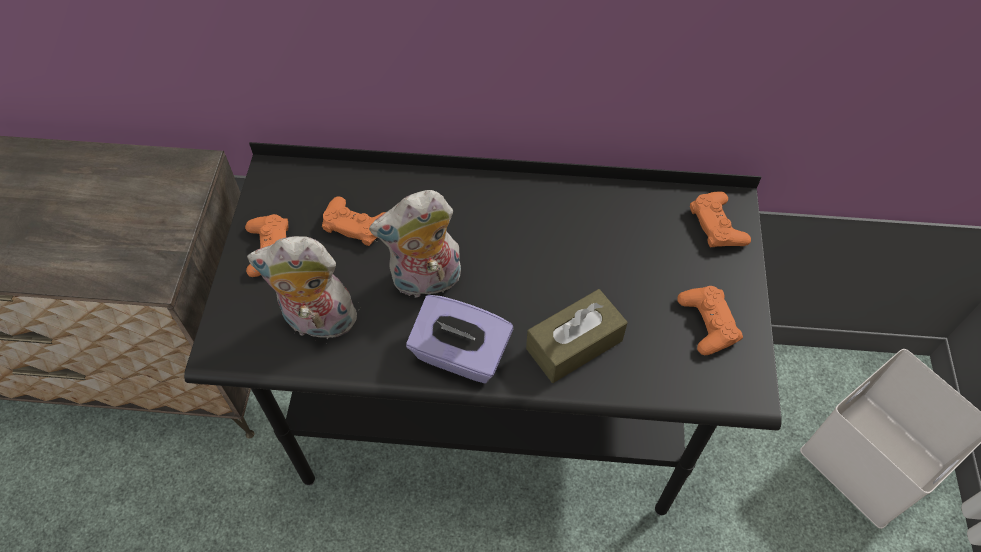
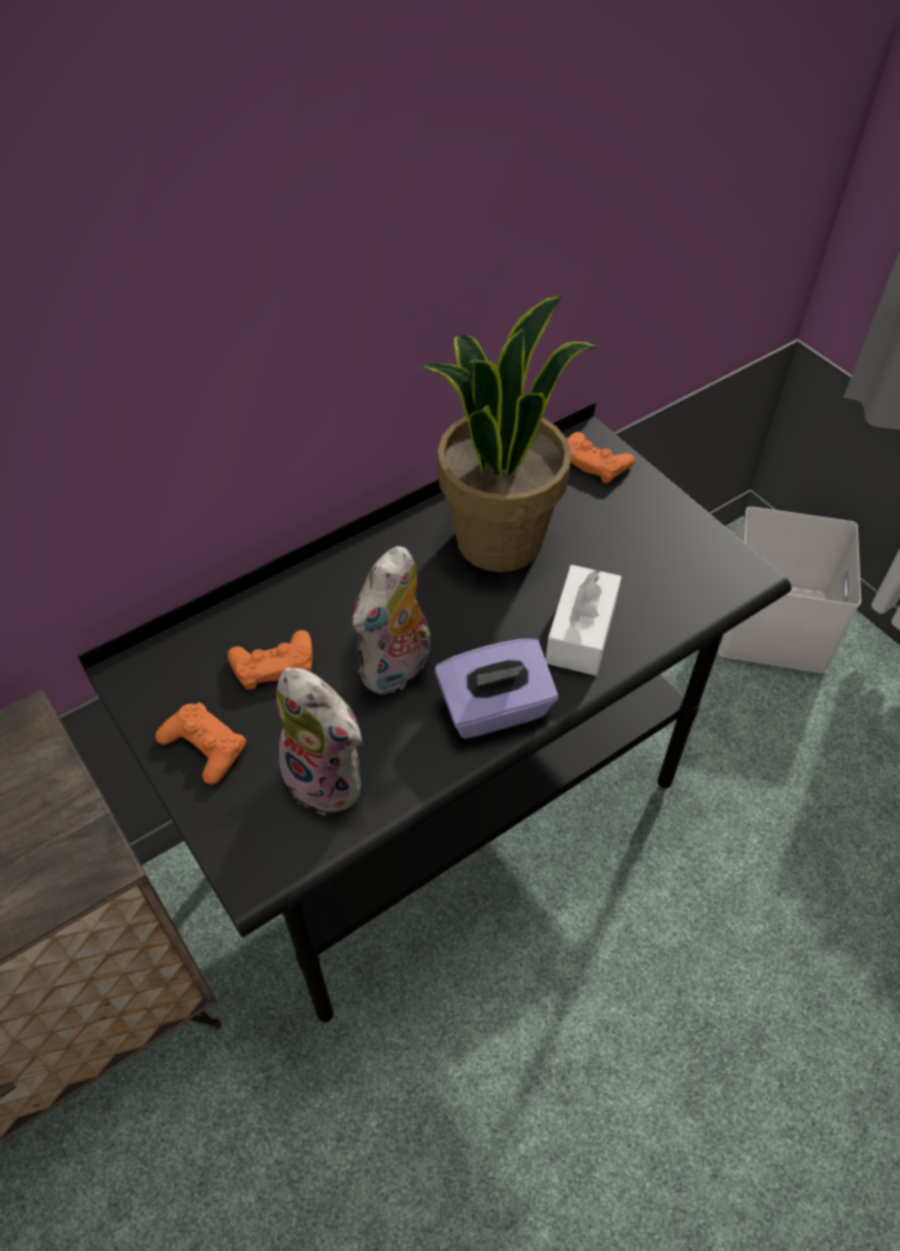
camera: 40 degrees left, 5 degrees down
(317, 323) = (330, 778): plush toy -> plush toy turned 105 degrees counterclockwise
(574, 344) = (581, 632): brown tissue box -> white tissue box
(585, 236) = (499, 538): none -> potted plant
(708, 323) = (665, 543): orange game controller -> none

